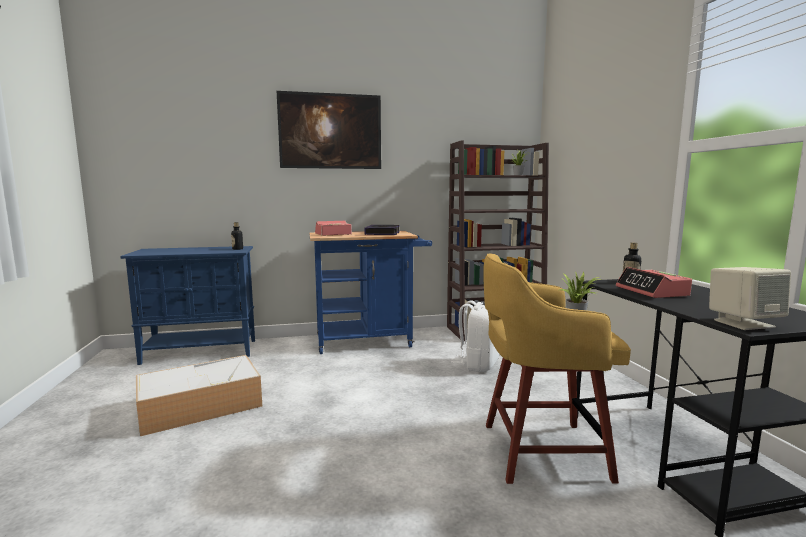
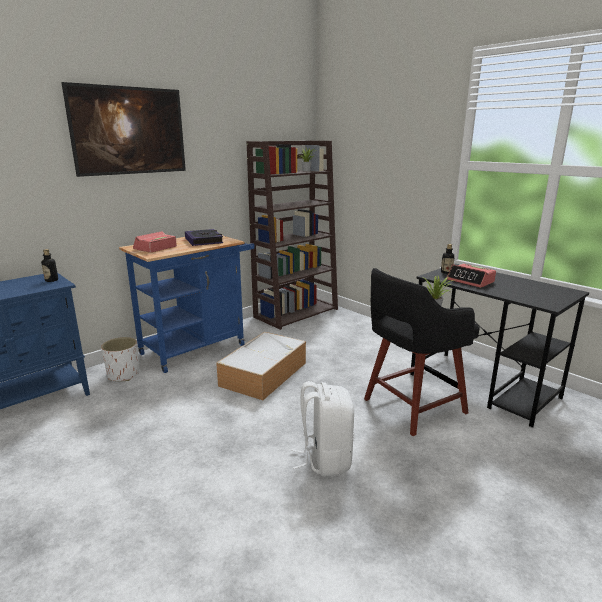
camera: 30 degrees left, 10 degrees up
(202, 405) = (105, 459): storage box -> storage box (264, 373)
(288, 348) = (123, 375): none -> white planter
(478, 364) = (312, 349): white backpack -> white backpack (325, 459)
(539, 451) = (411, 406): yellow stool -> black stool
(743, 323) = (544, 302): beige speaker -> none

